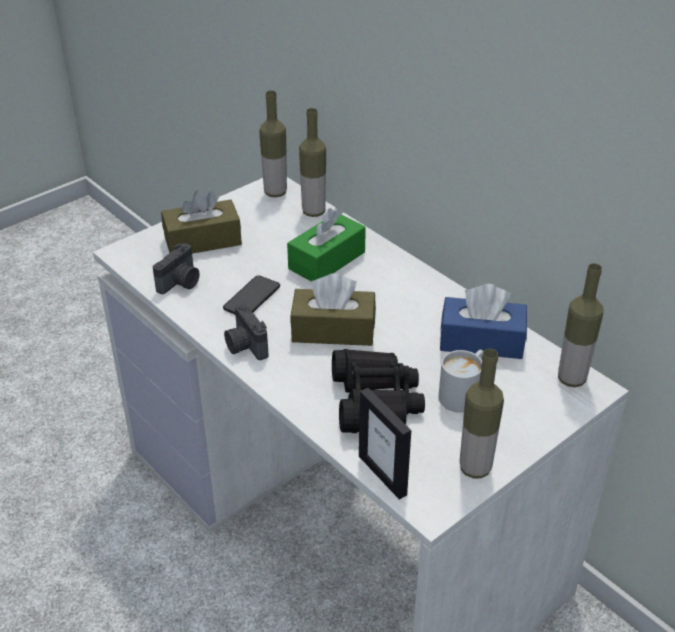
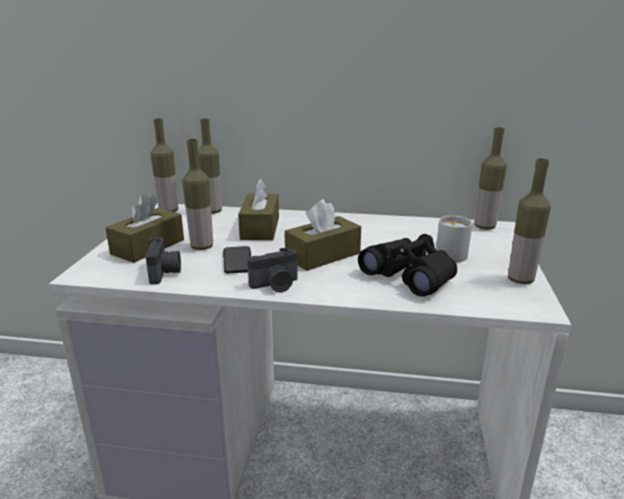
camera: 40 degrees left, 15 degrees down
(245, 263) = (202, 247): none -> bottle
(245, 346) = (276, 285): camera -> camera turned 45 degrees counterclockwise
(327, 260) = (260, 228): green tissue box -> brown tissue box
(382, 475) = (484, 307): picture frame -> none
(481, 341) = (414, 229): blue tissue box -> none

